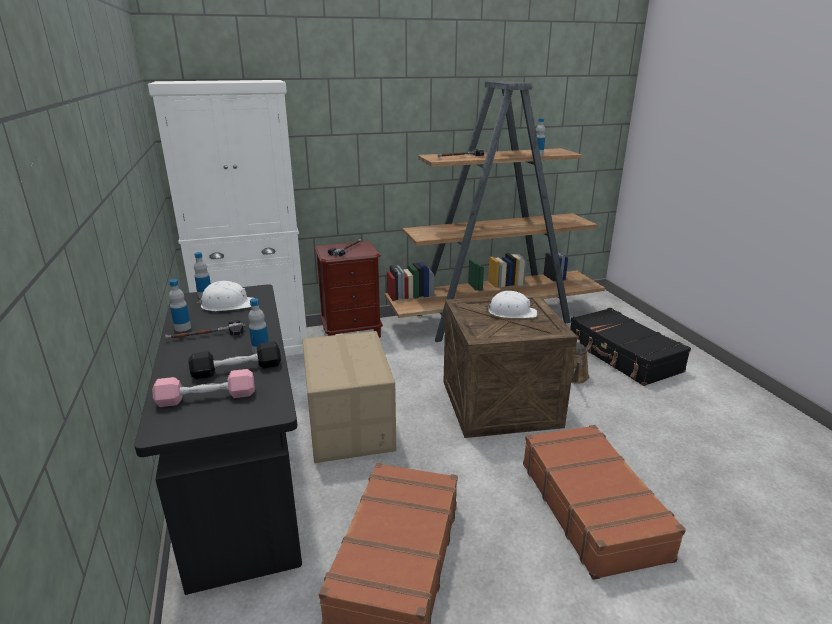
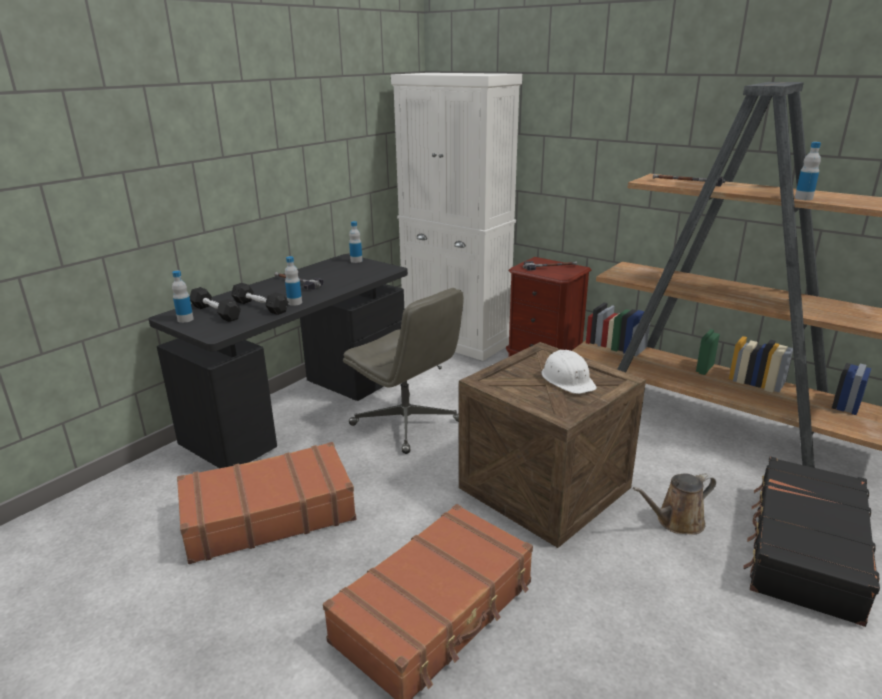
camera: 55 degrees right, 0 degrees up
(182, 328) = (300, 274): bottle -> bottle (185, 319)
(206, 398) = (216, 312): pink dumbbell -> black dumbbell
(228, 304) = (352, 270): white hard hat -> none
(350, 425) = (407, 423): cardboard box -> grey office chair

